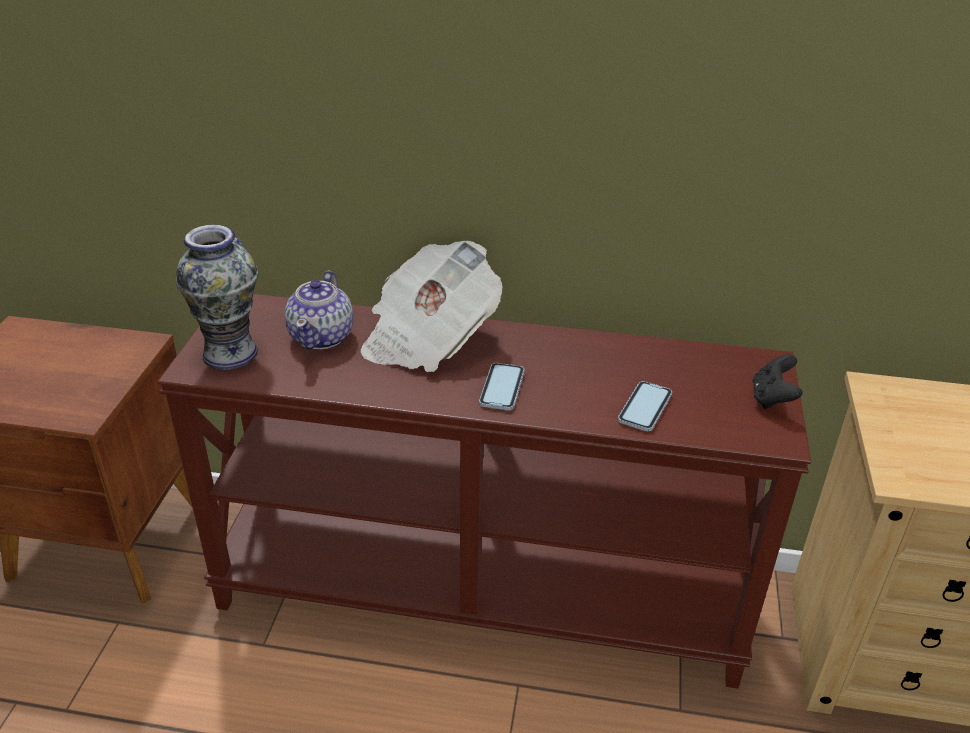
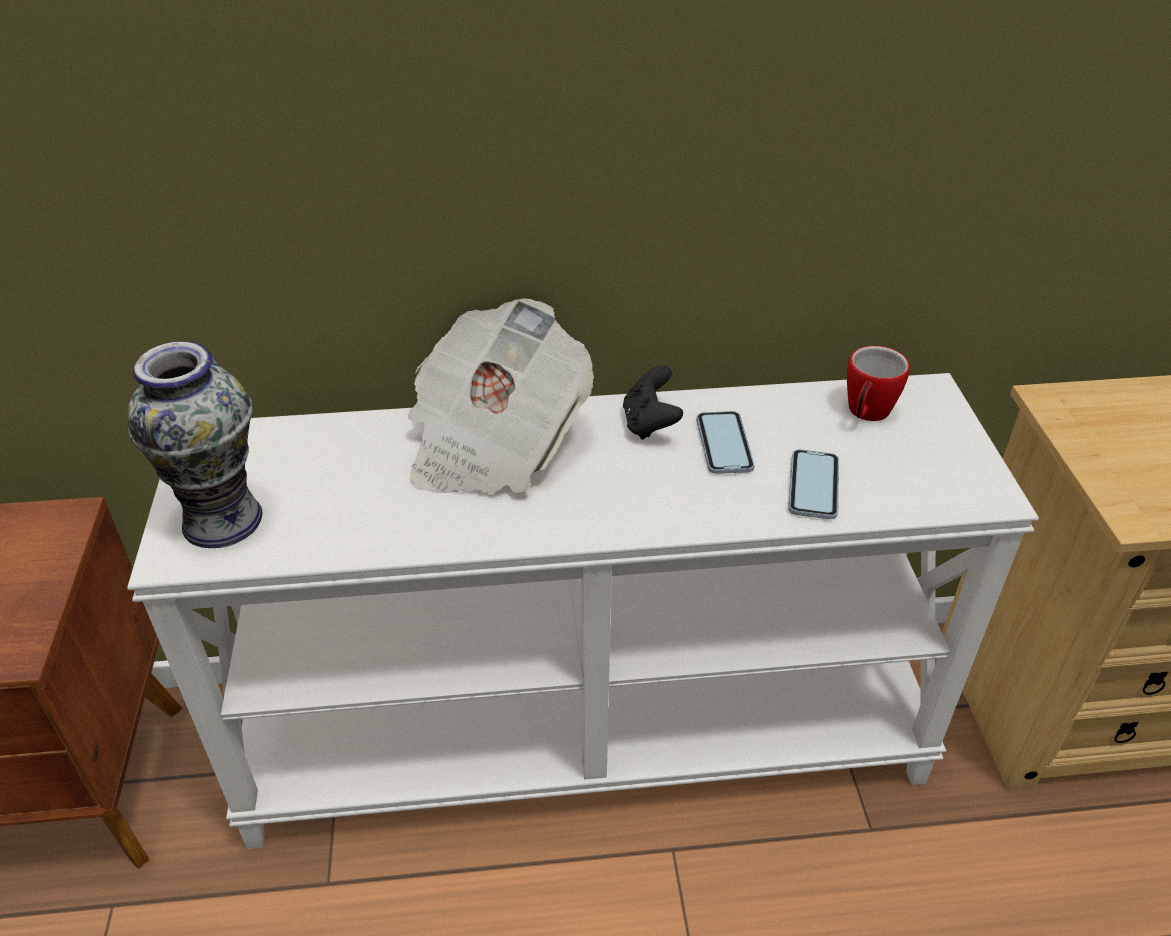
camera: 15 degrees left, 5 degrees up
(322, 336) = (346, 467): teapot -> none
(482, 590) = (587, 734): brown console table -> white console table
(502, 388) = (622, 496): phone -> phone (724, 444)
(710, 368) = (866, 414): none -> mug
(772, 398) = (956, 441): black game controller -> black game controller (650, 423)

